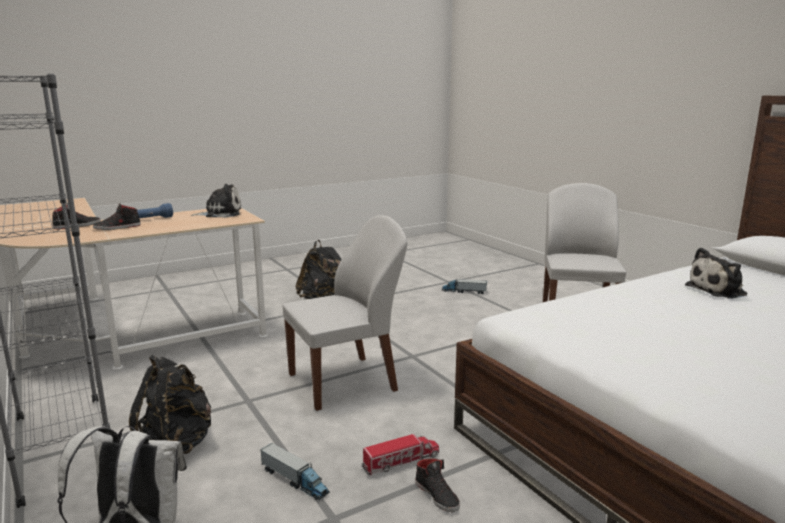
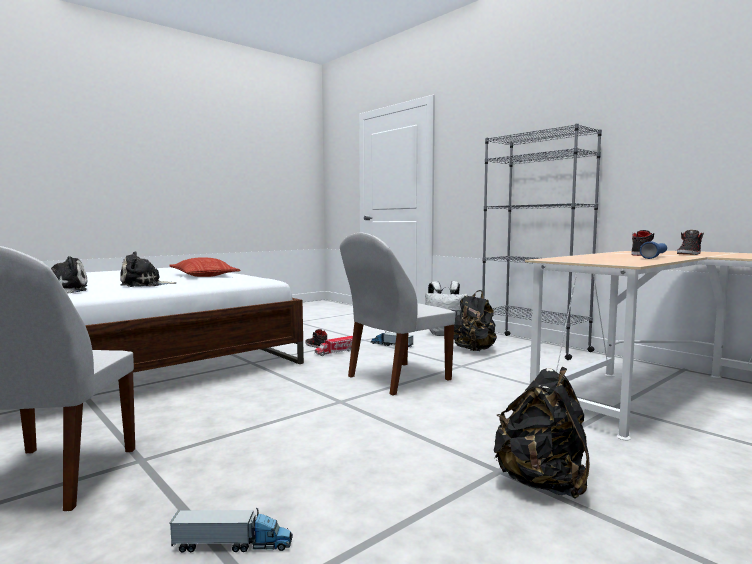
camera: 170 degrees right, 10 degrees down
(221, 213) = (606, 261): plush toy -> plush toy (144, 285)
(644, 349) = (203, 275): none -> pillow

